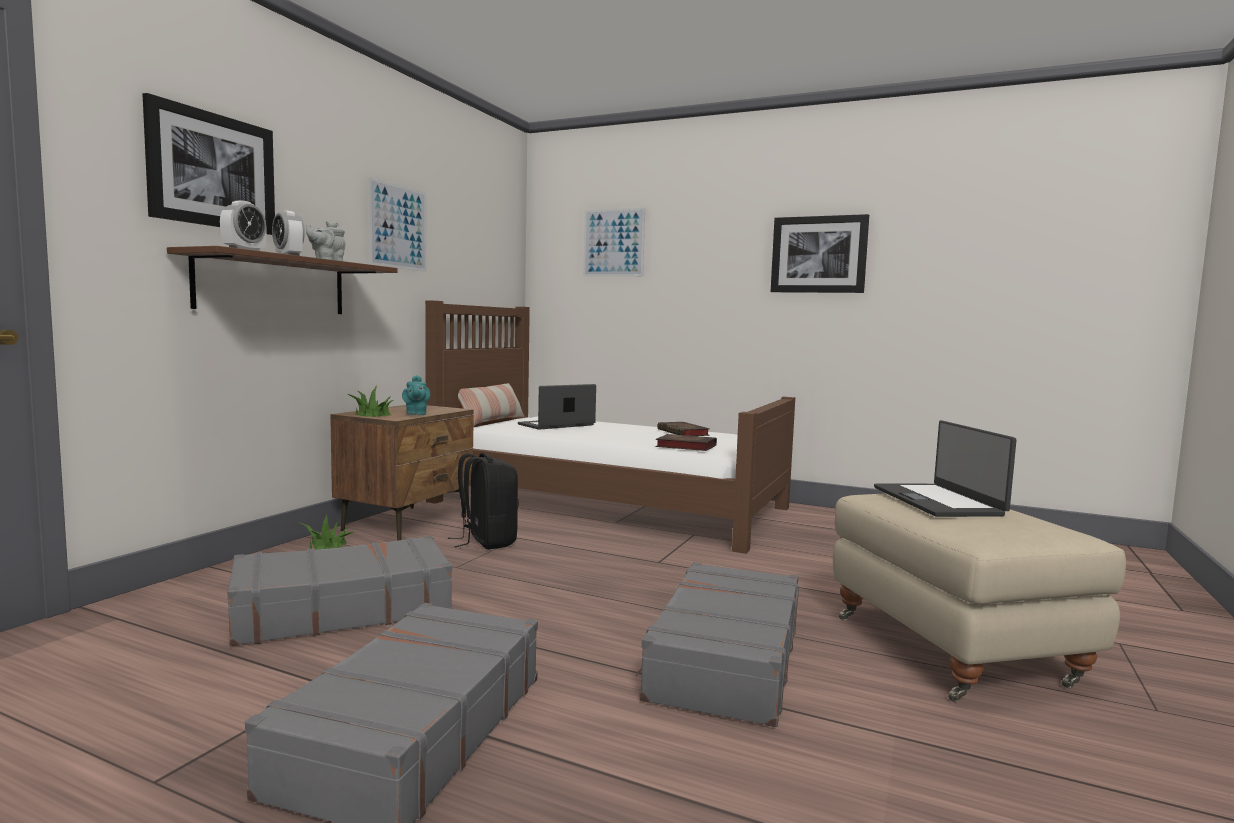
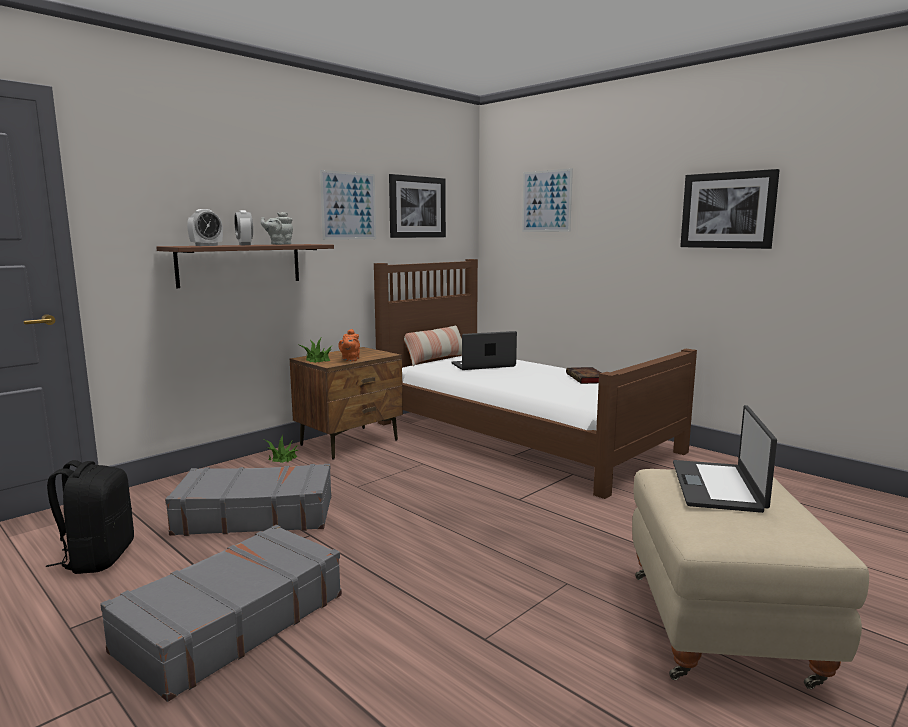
camera: 20 degrees right, 5 degrees up
(212, 170) = (188, 185): picture -> picture (417, 207)
(416, 414) = (350, 360): turquoise teapot -> orange teapot
(486, 541) = (396, 465): black backpack -> black backpack (98, 558)
(684, 446) = (567, 396): book -> none
(724, 660) = (499, 601): grey suitcase -> none

